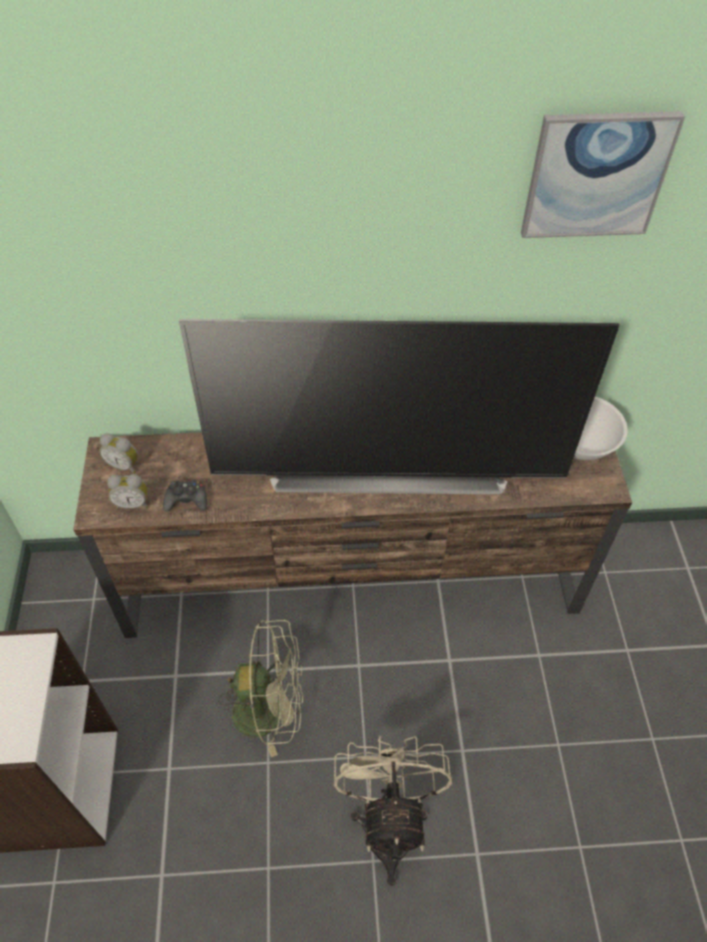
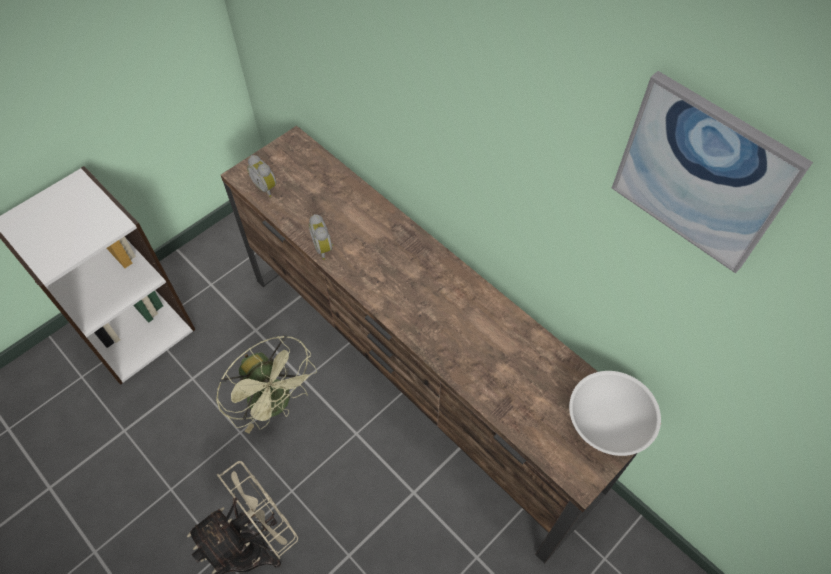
camera: 50 degrees right, 5 degrees up
(124, 465) = (292, 159): alarm clock -> alarm clock (324, 248)
(186, 500) = (296, 212): black game controller -> none
(388, 468) = (438, 307): television -> none

